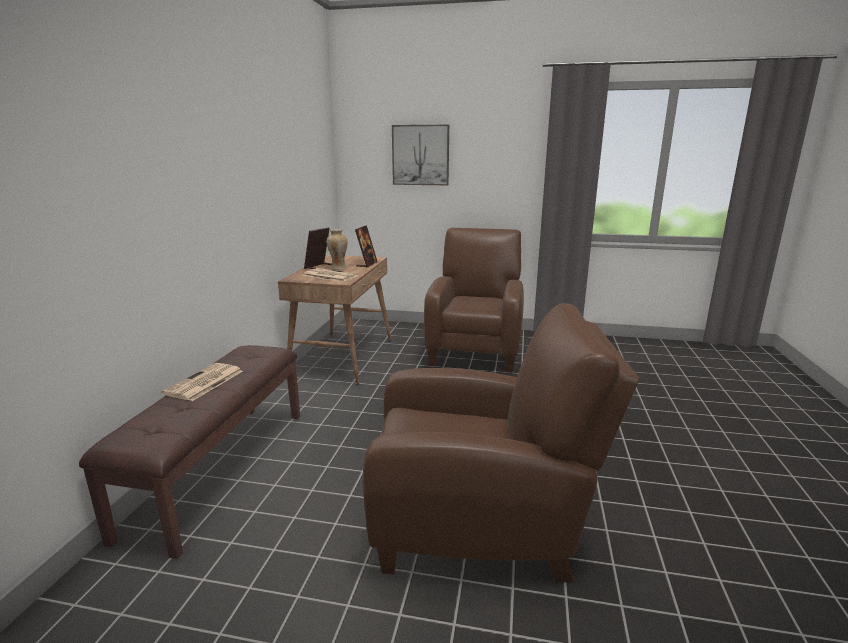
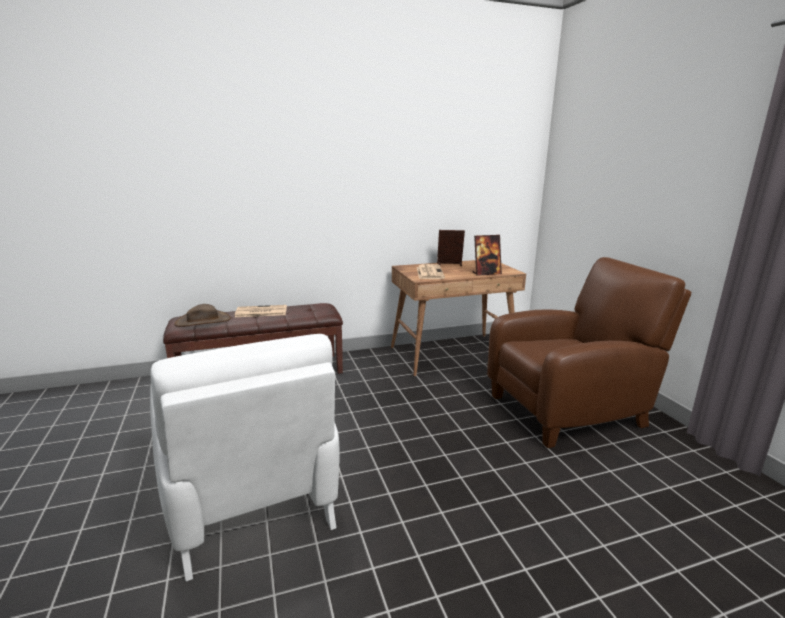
camera: 60 degrees right, 0 degrees up
(166, 424) = (203, 321): none -> brown hat
(338, 268) = (456, 269): vase -> none
(420, 155) = (612, 165): picture -> none
(481, 523) = (250, 501): brown armchair -> white armchair

